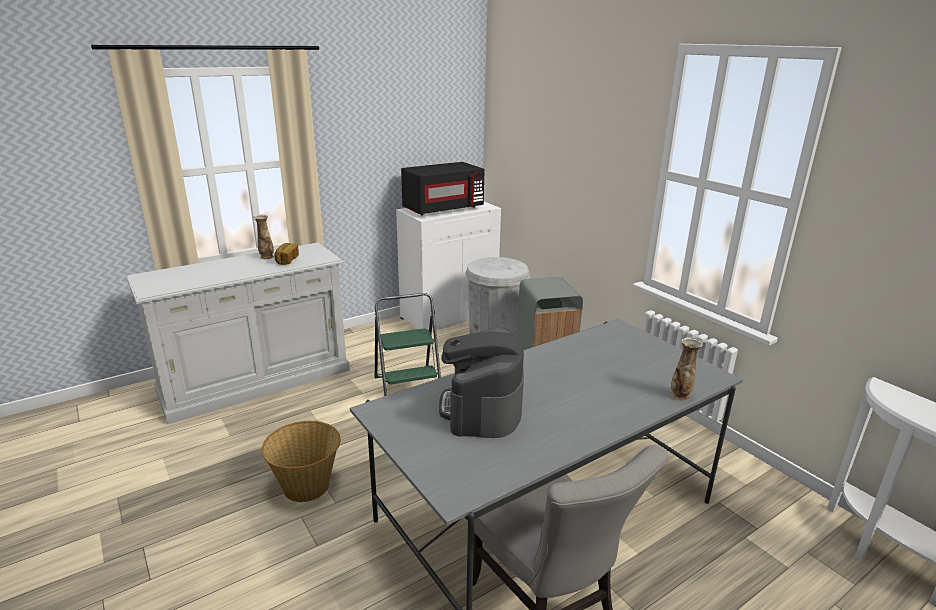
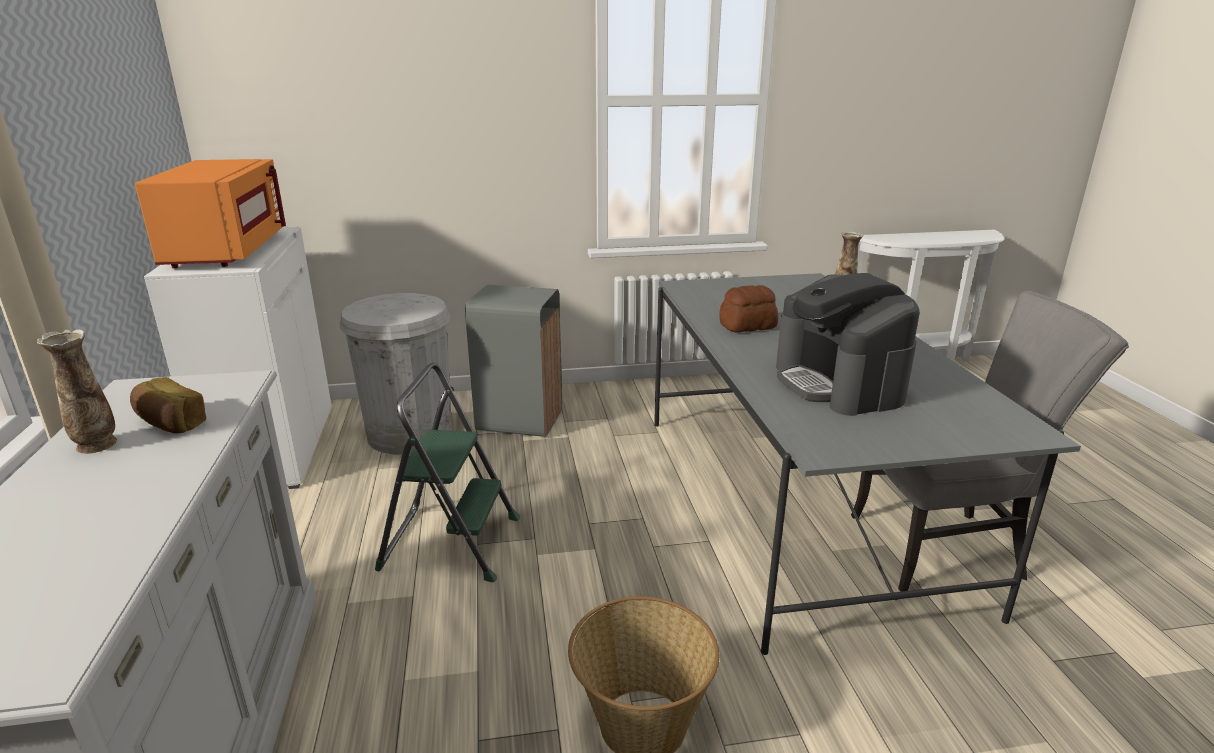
camera: 65 degrees left, 0 degrees up
(443, 209) = (226, 251): black microwave -> orange microwave
(482, 408) = (839, 383): coffee machine -> coffee machine turned 45 degrees clockwise
(559, 362) = (746, 326): none -> bread

